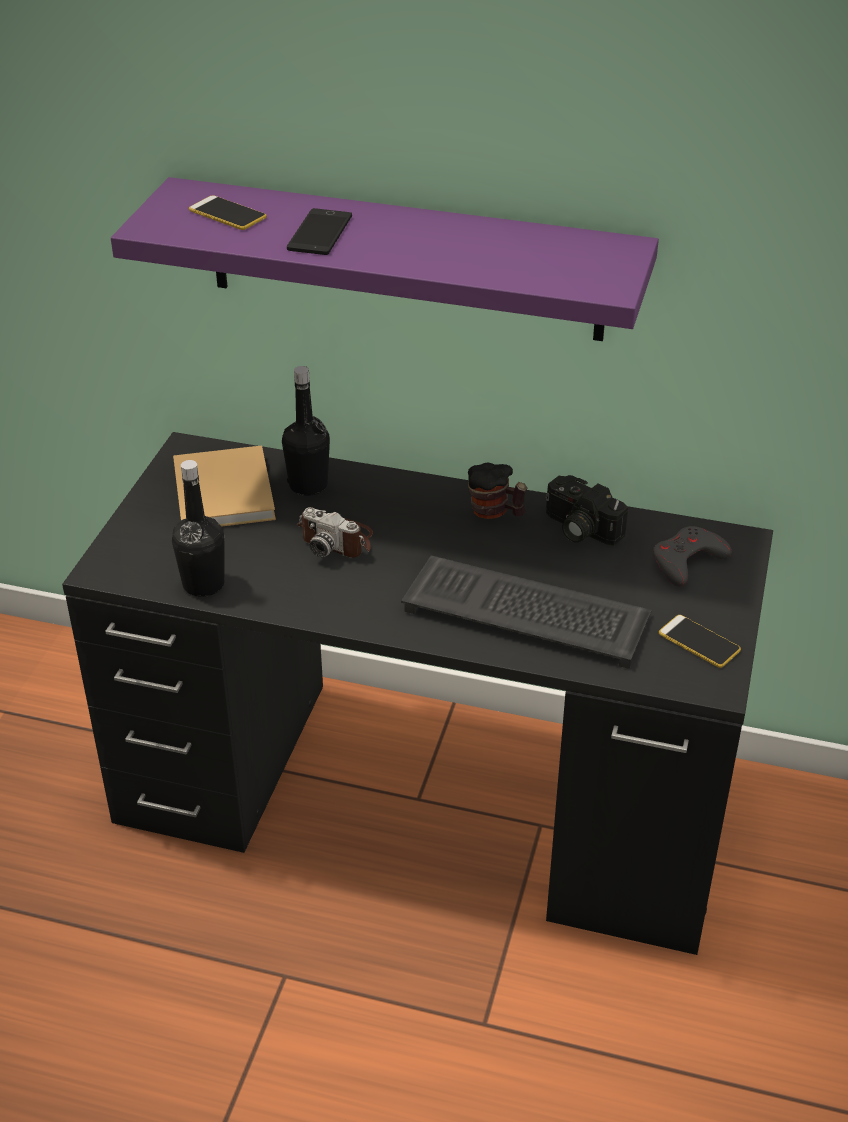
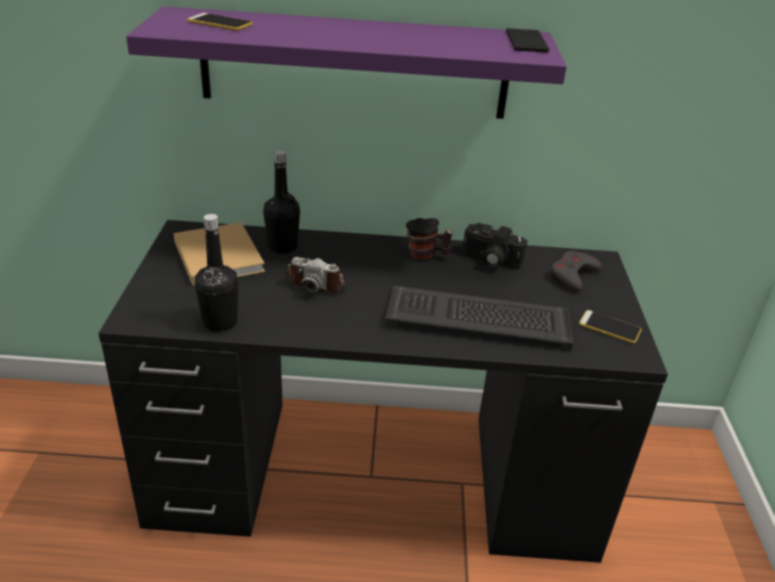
camera: 15 degrees left, 5 degrees down
(320, 233) = (299, 31): phone -> phone (526, 41)

